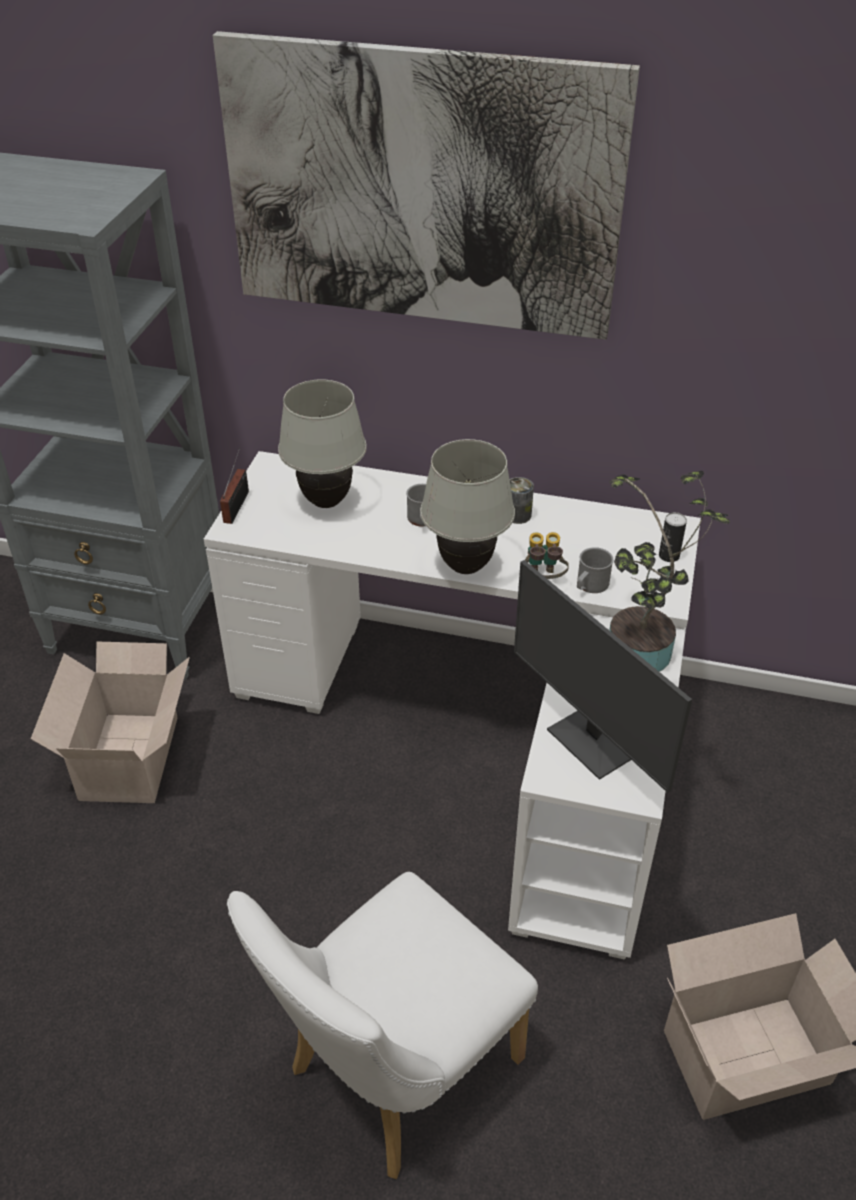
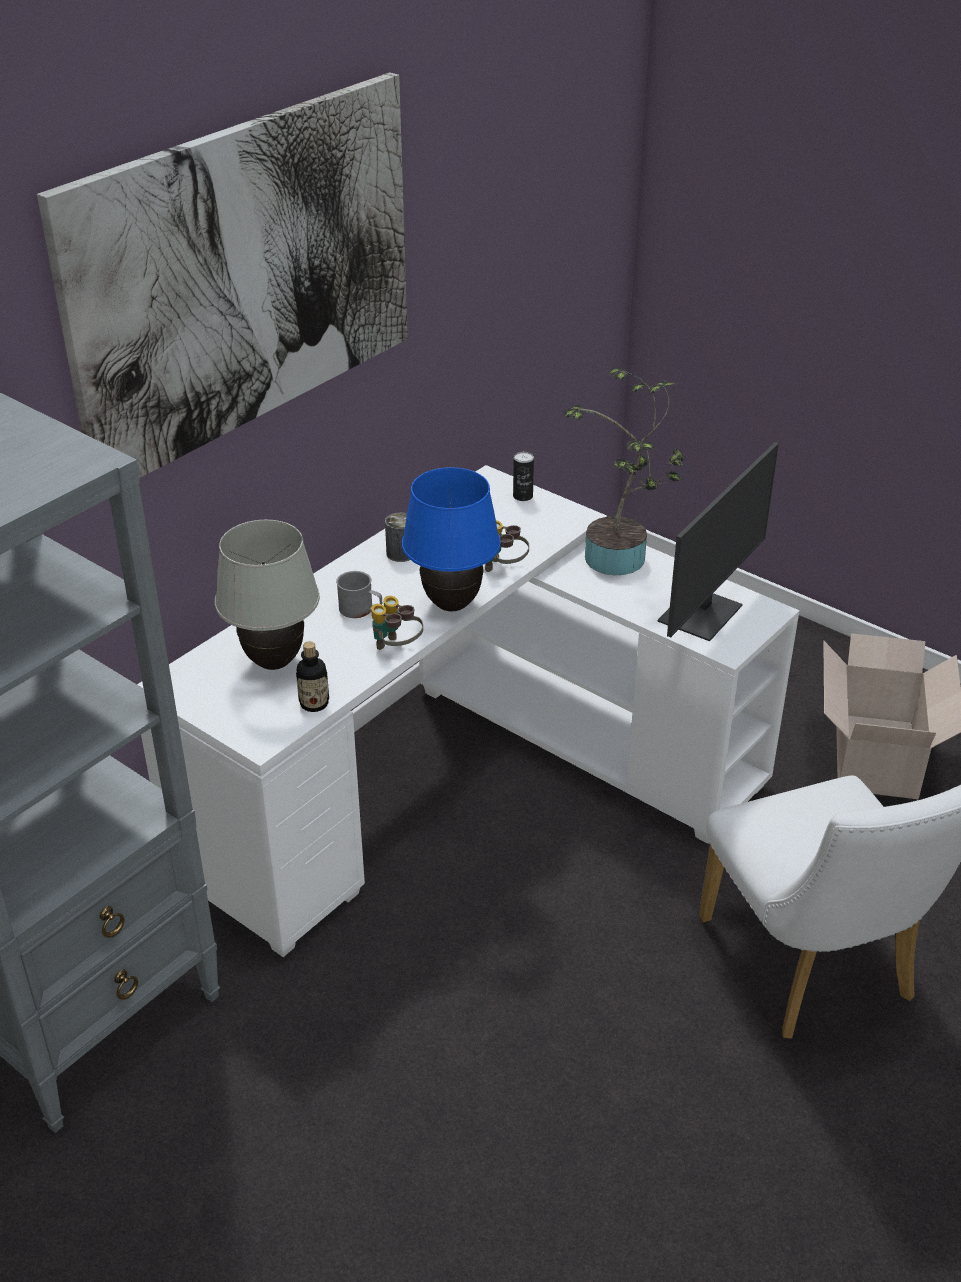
camera: 65 degrees left, 5 degrees down
(131, 755) = (305, 1078): cardboard box -> none
(238, 505) = (222, 726): radio -> none
(288, 538) = (314, 704): none -> bottle
(383, 556) = (396, 648): none -> binoculars
(466, 566) = (452, 604): white table lamp -> blue table lamp
(589, 586) = (530, 547): grey mug -> none
(594, 741) = (702, 614): monitor -> monitor turned 45 degrees counterclockwise

